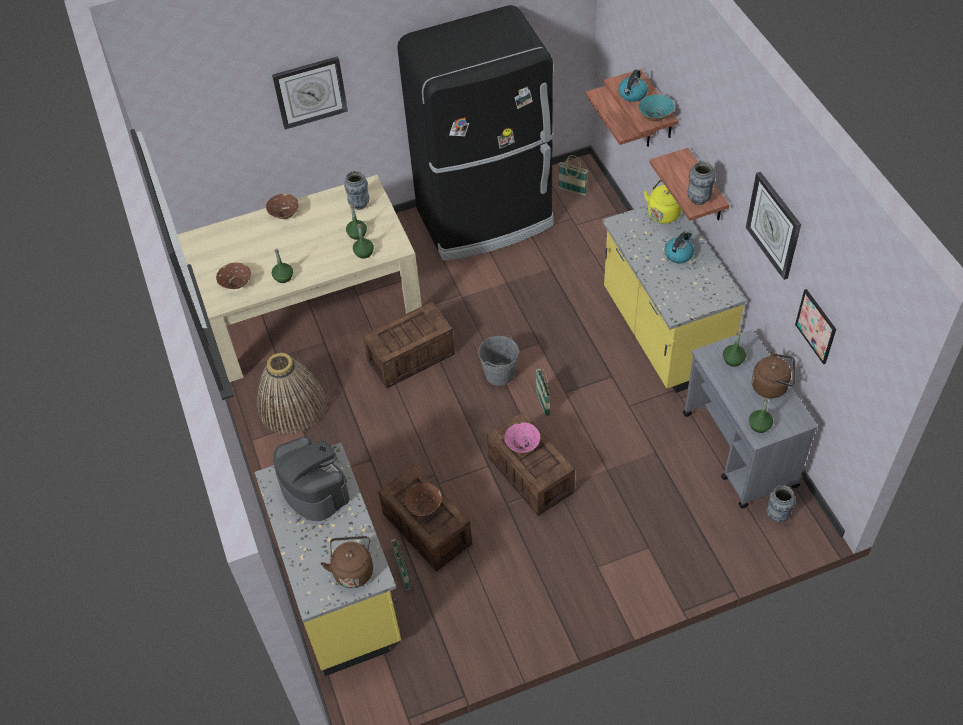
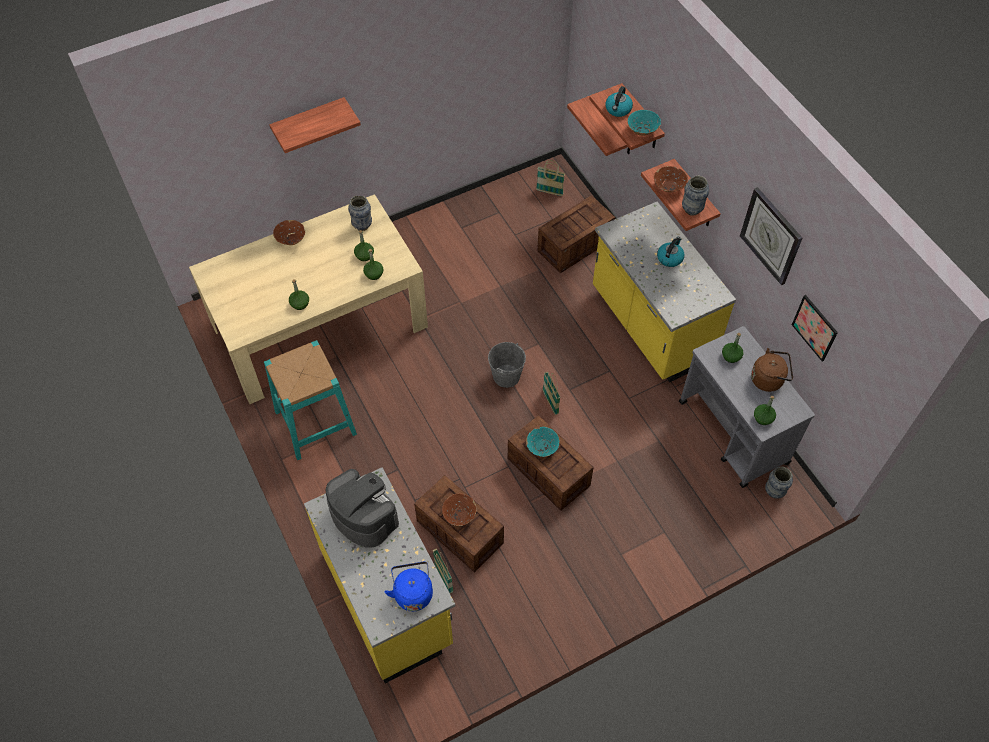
camera: 10 degrees left, 5 degrees up
(236, 283) = (255, 313): brown bowl -> brown bowl (669, 187)
(292, 406) = (315, 422): basket -> turquoise stool
(310, 92) = (309, 121): wall clock -> shelf
(353, 570) = (412, 592): brown kettle -> blue kettle
(412, 356) = (422, 365): crate -> crate (575, 244)
(486, 219) = (473, 224): black fridge -> none
(522, 444) = (542, 447): pink bowl -> turquoise bowl
(664, 212) = (651, 217): yellow kettle -> none

